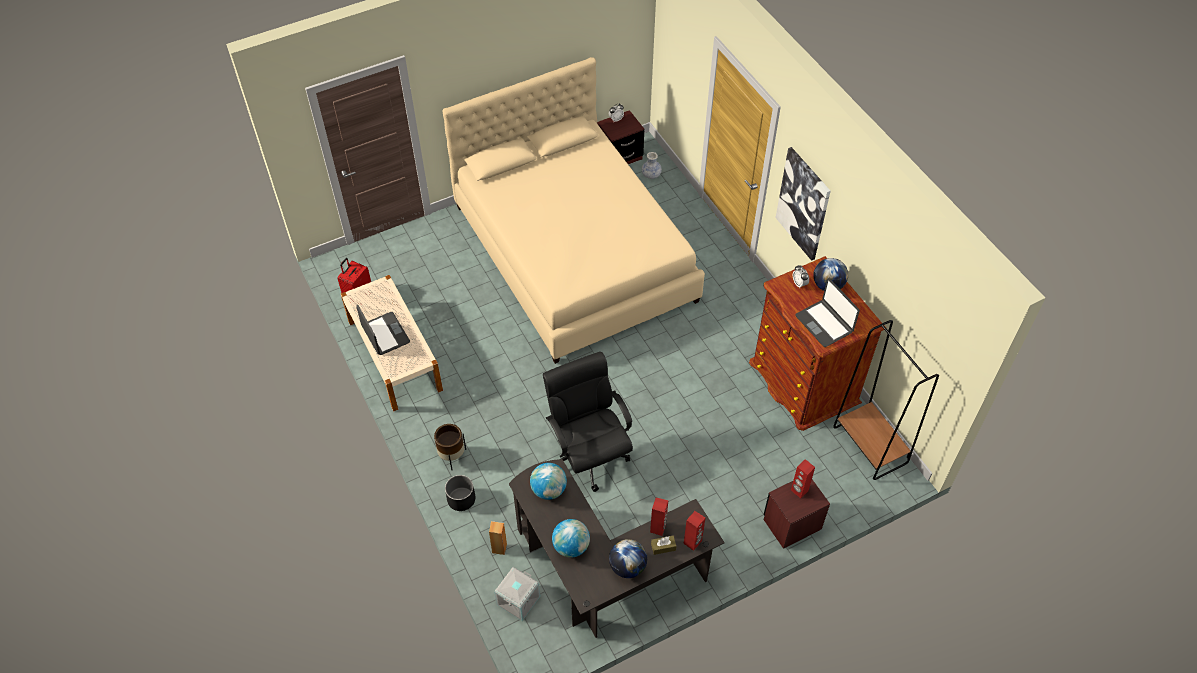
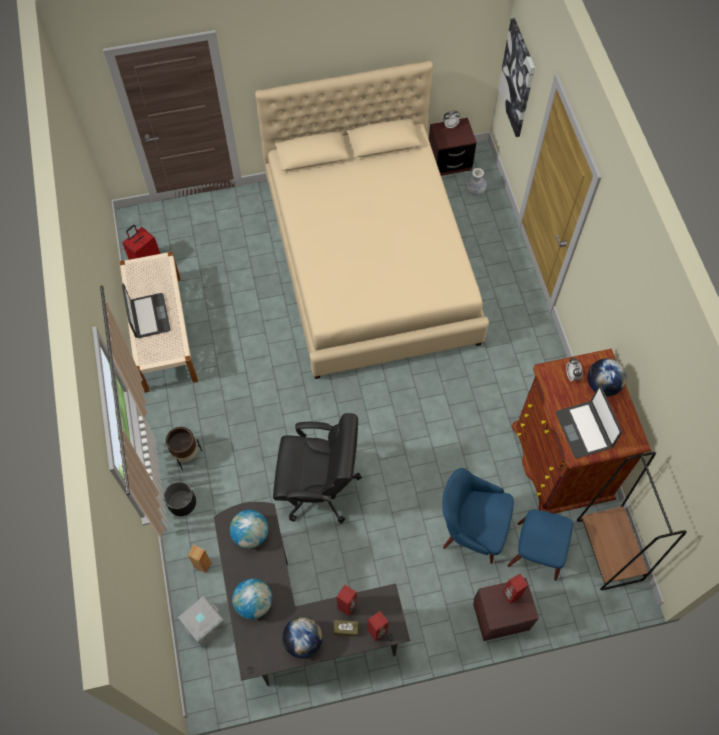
camera: 15 degrees right, 10 degrees up
(588, 455) = (318, 487): black office chair -> black office chair turned 105 degrees clockwise
(765, 460) = (495, 539): none -> blue armchair
(803, 204) = (603, 286): picture -> picture (517, 78)

